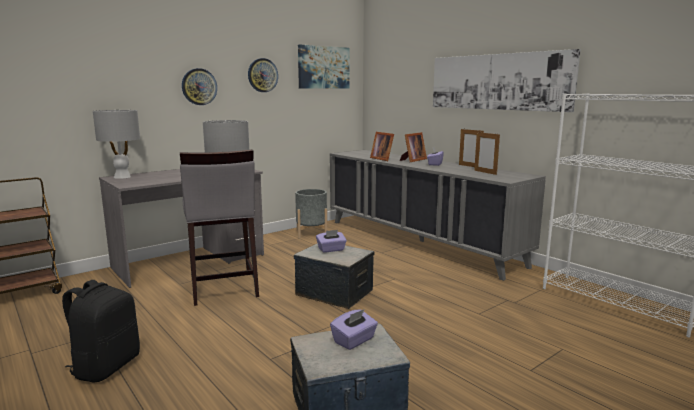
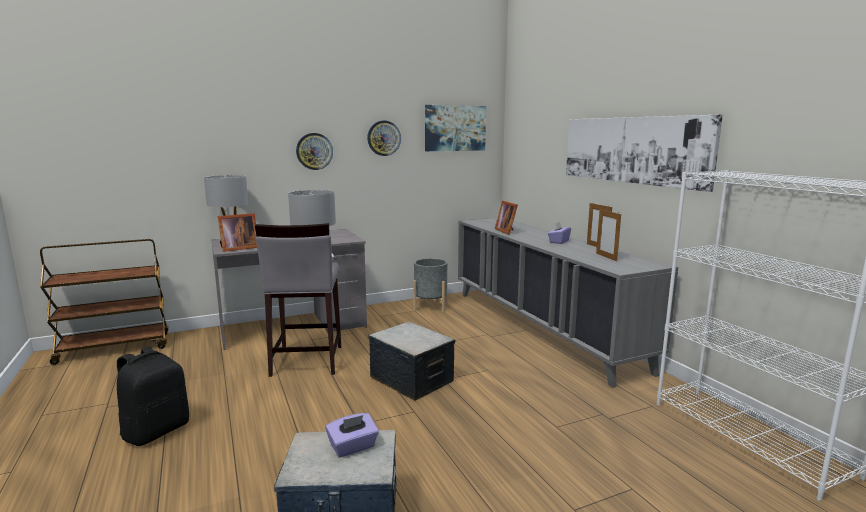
camera: 15 degrees right, 0 degrees up
(331, 249) = (410, 333): purple tissue box -> none
(412, 160) = (539, 235): picture frame -> picture frame (238, 248)

